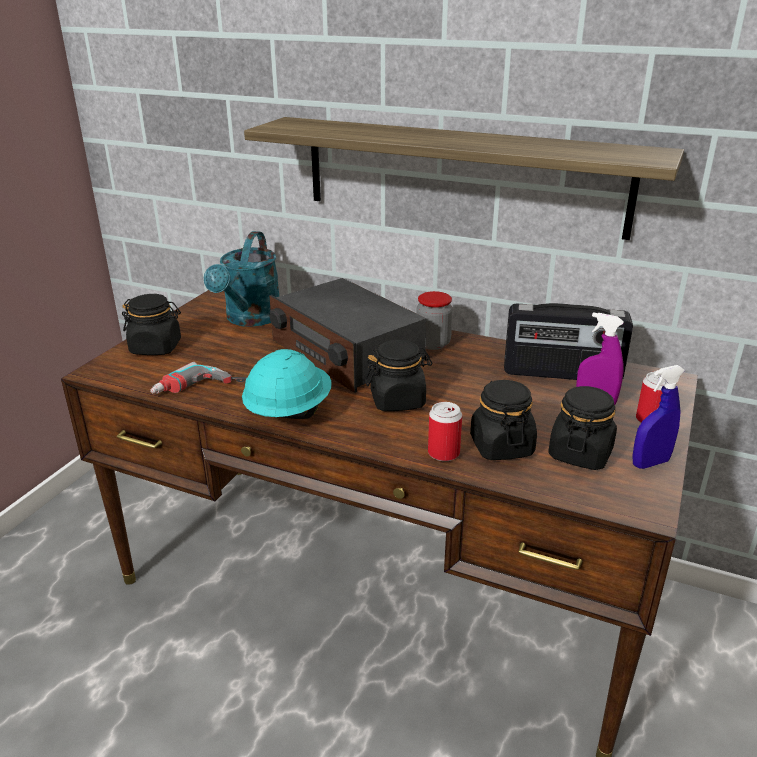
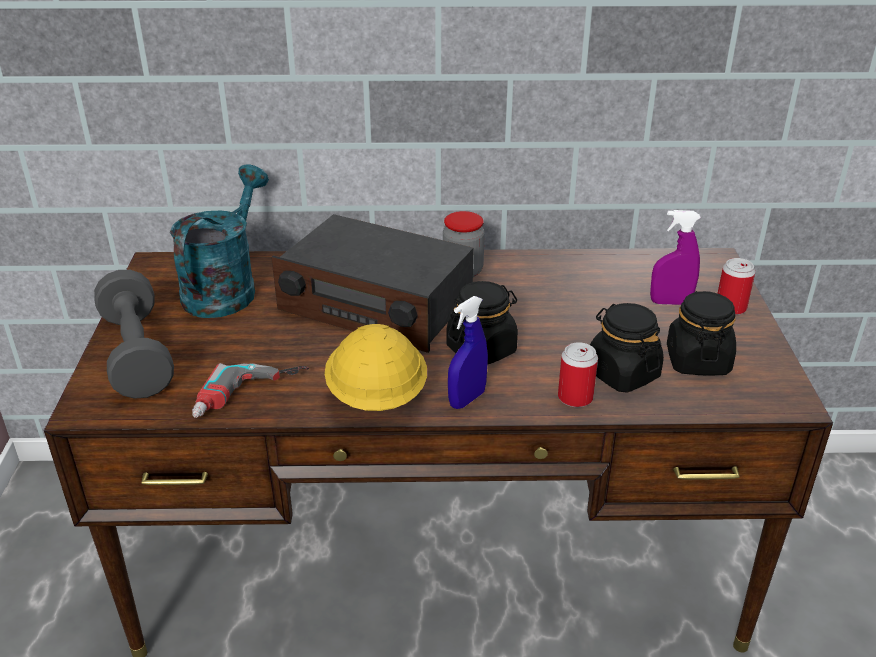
camera: 25 degrees left, 5 degrees up
(156, 347) = (137, 355): black jar -> grey dumbbell
(250, 319) = (225, 288): turquoise watering can -> turquoise watering can turned 150 degrees counterclockwise
(288, 412) = (376, 396): turquoise hard hat -> yellow hard hat
(462, 175) = (469, 74): shelf -> none
(561, 374) = (616, 277): radio -> none
(650, 463) = (762, 353): blue spray bottle -> blue spray bottle (467, 399)

